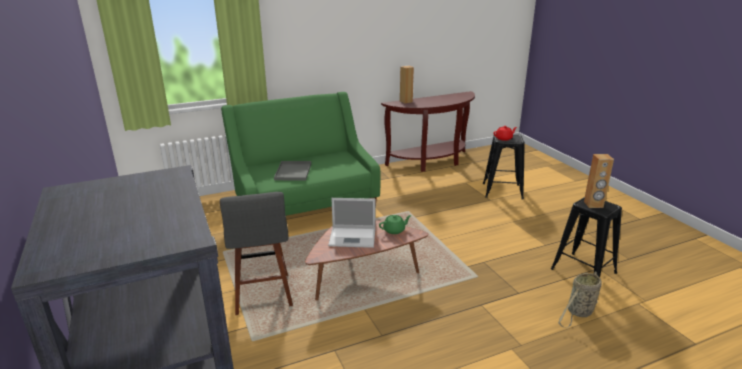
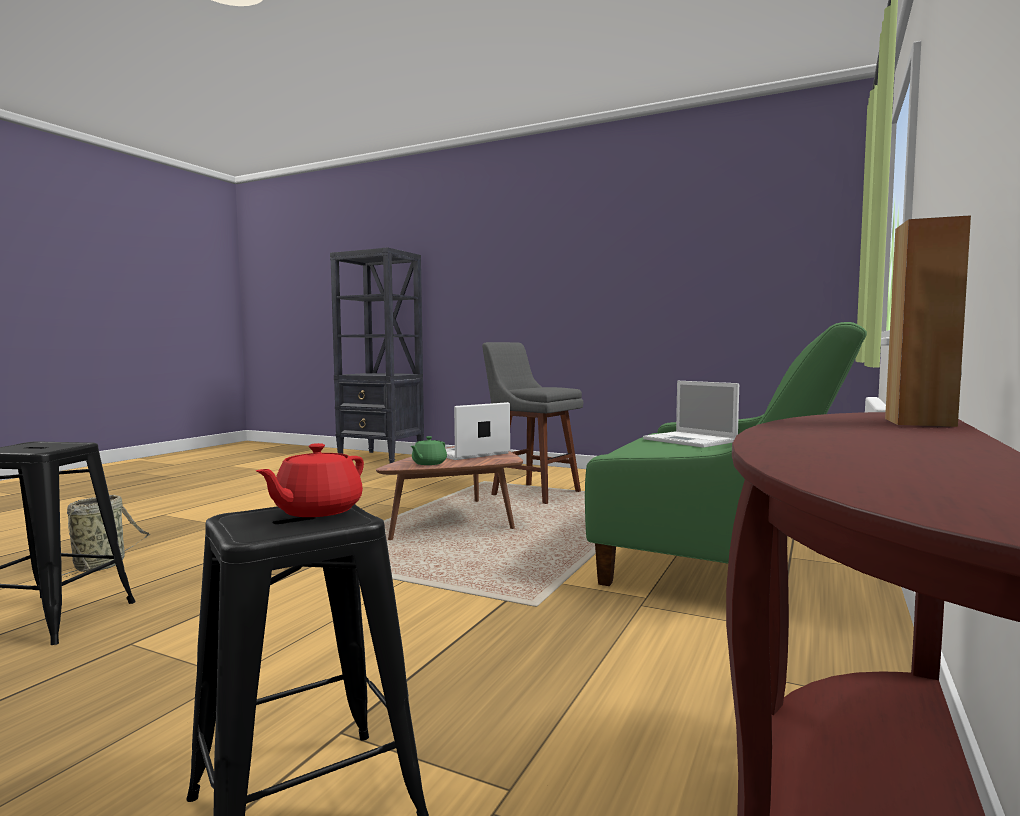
camera: 140 degrees right, 20 degrees down
(293, 171) = (691, 440): grey tray -> laptop
(593, 204) = (45, 446): brown speaker -> none

